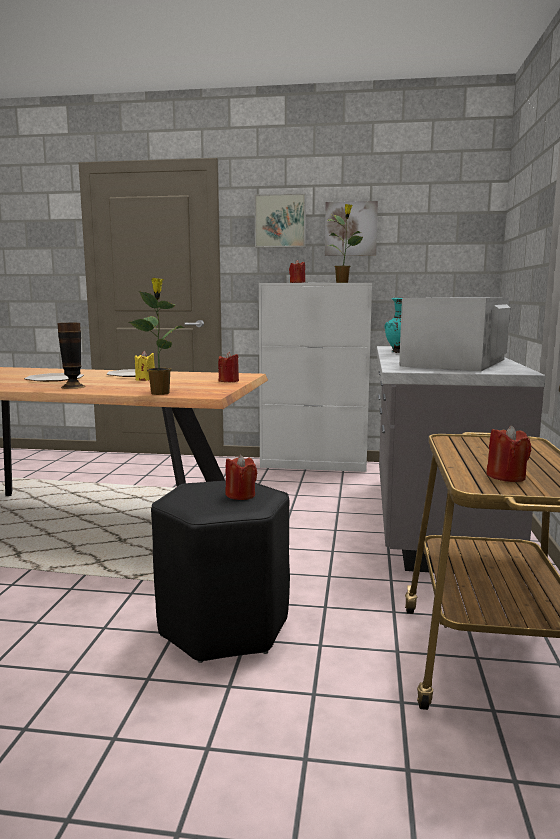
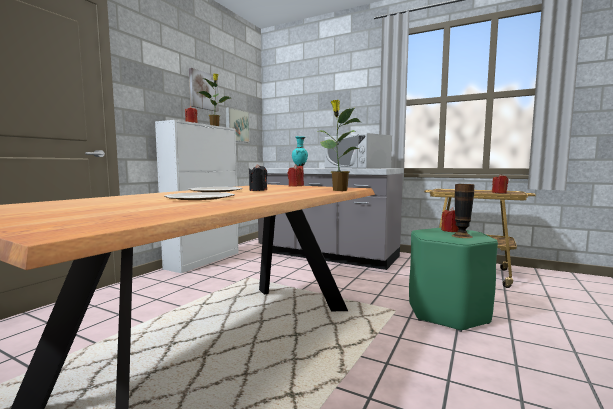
camera: 70 degrees left, 5 degrees down
(73, 387) = (275, 196): vase -> vase (461, 236)
(145, 380) = (258, 190): yellow candle -> black candle
(224, 627) = (448, 313): black stool -> green stool
(280, 221) = (161, 73): picture -> picture (236, 125)

